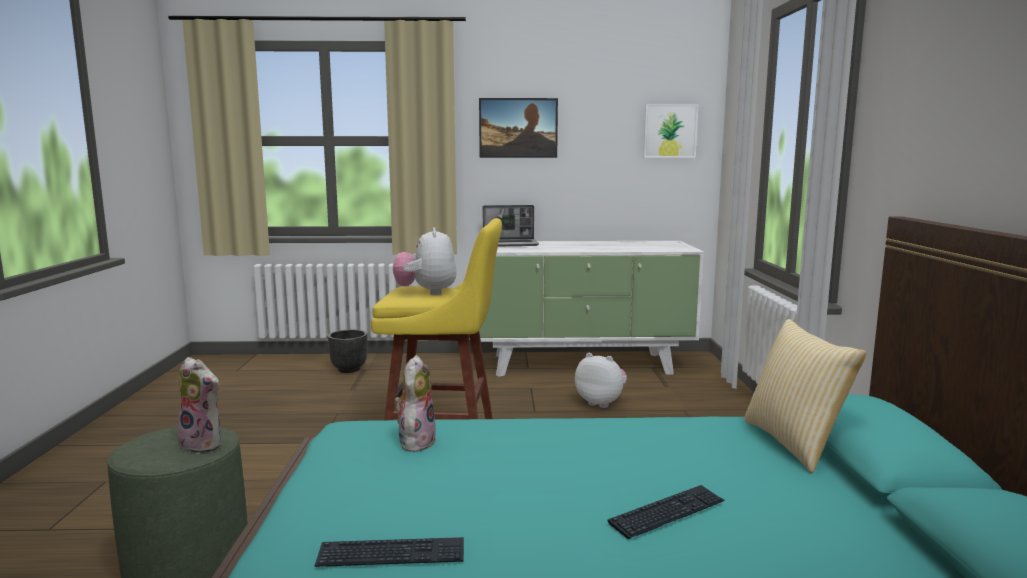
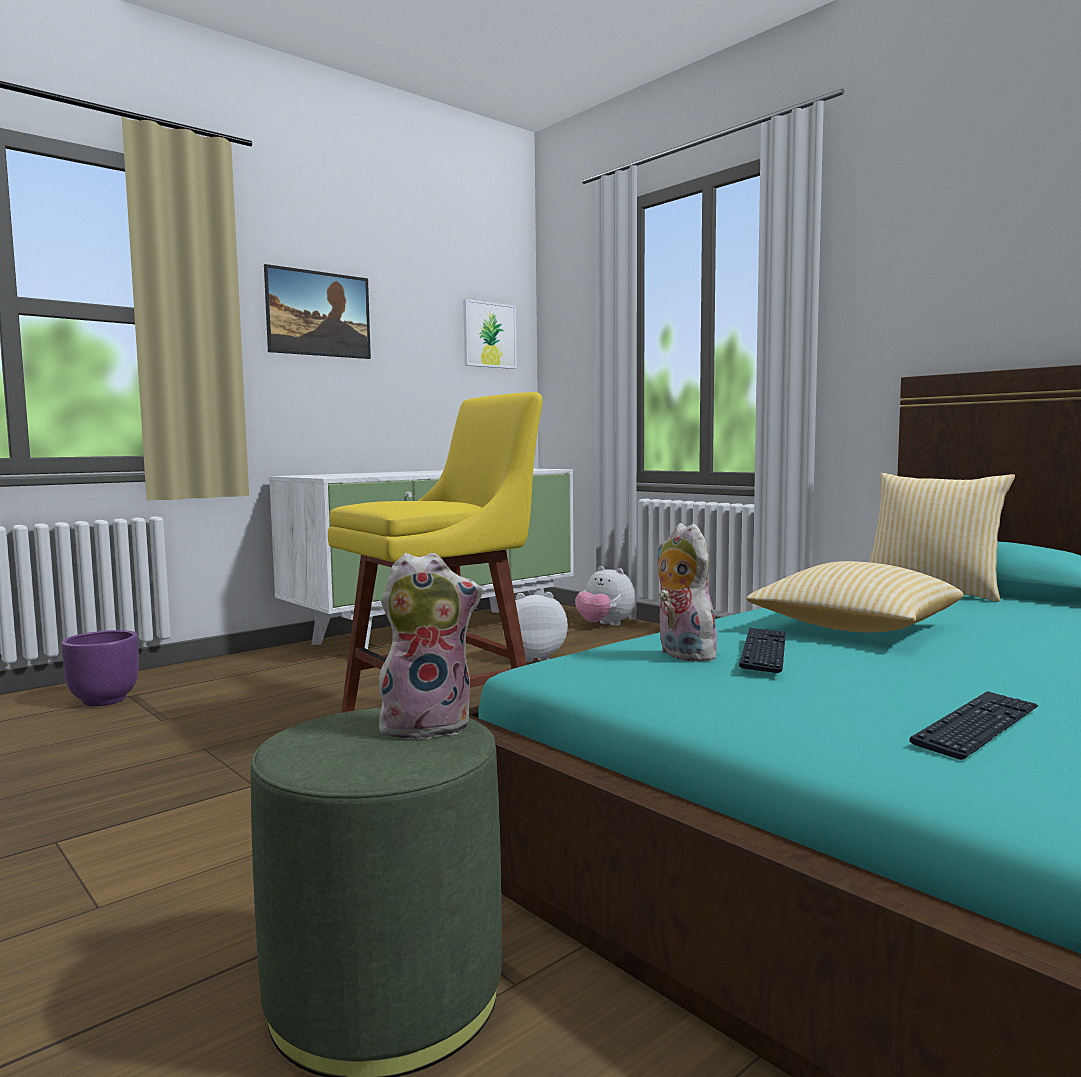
camera: 40 degrees left, 5 degrees down
(349, 370) = (105, 701): black planter -> purple planter
(426, 292) = (417, 503): plush toy -> plush toy (605, 625)
(511, 244) = (335, 474): laptop -> none
(586, 459) = (854, 629): none -> pillow
(667, 513) = (1022, 639): keyboard -> keyboard (764, 651)

